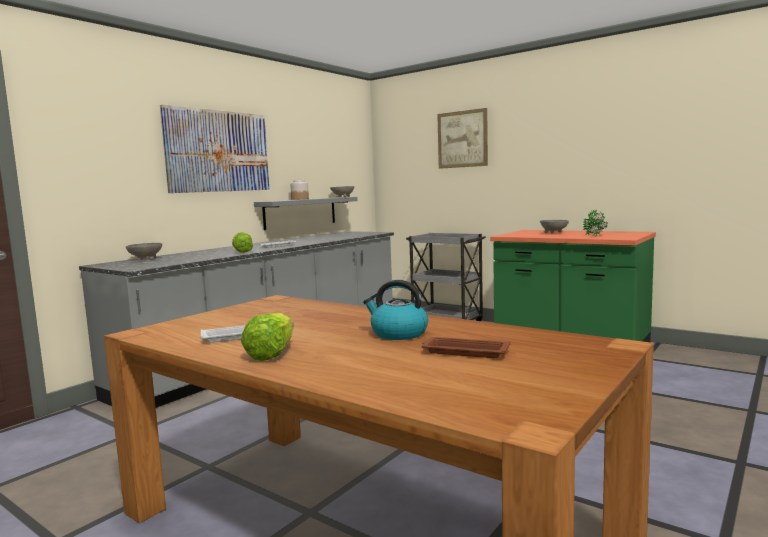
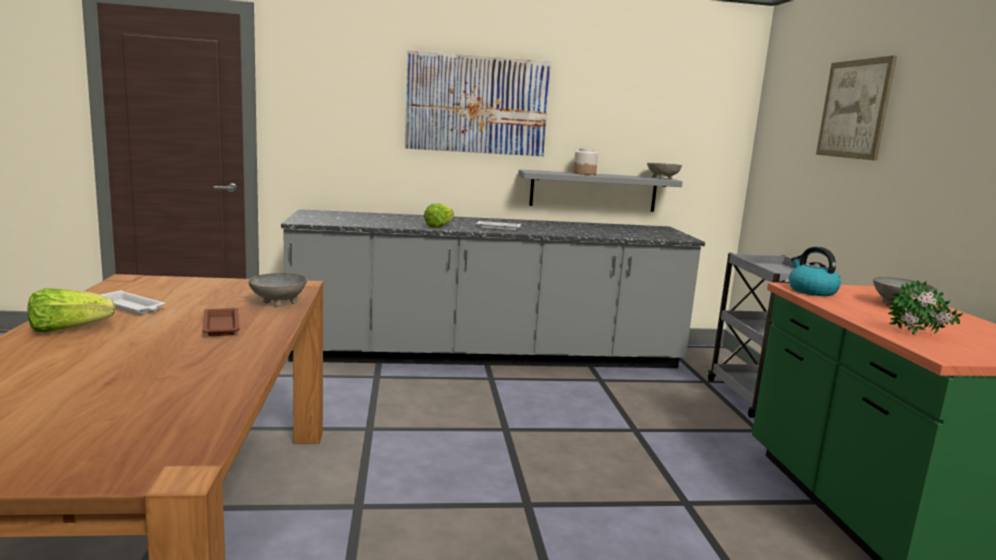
camera: 45 degrees right, 5 degrees up
(145, 259) = (353, 214): grey bowl -> grey bowl (278, 302)
(398, 334) = (174, 355): kettle -> kettle (811, 291)
(464, 352) = (102, 396): brown tray -> brown tray (221, 325)

